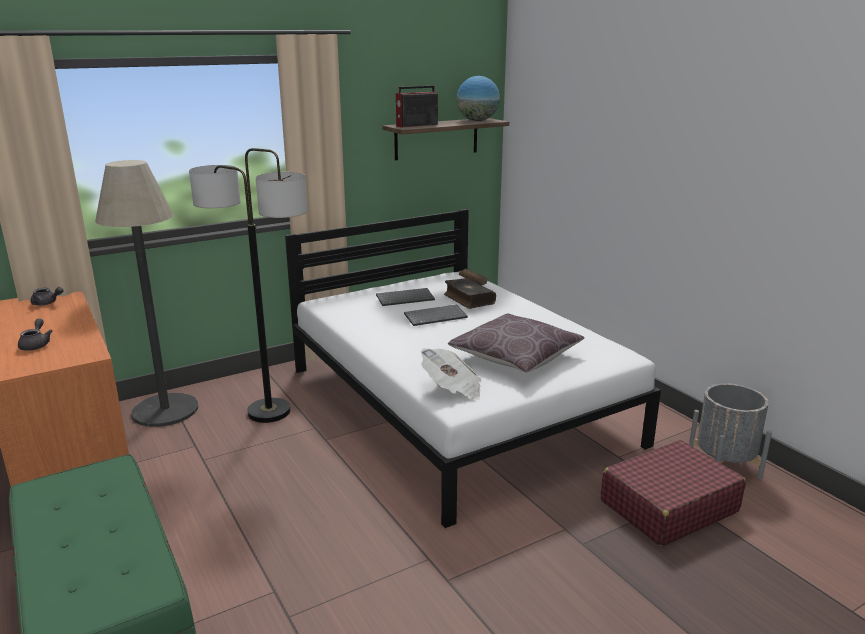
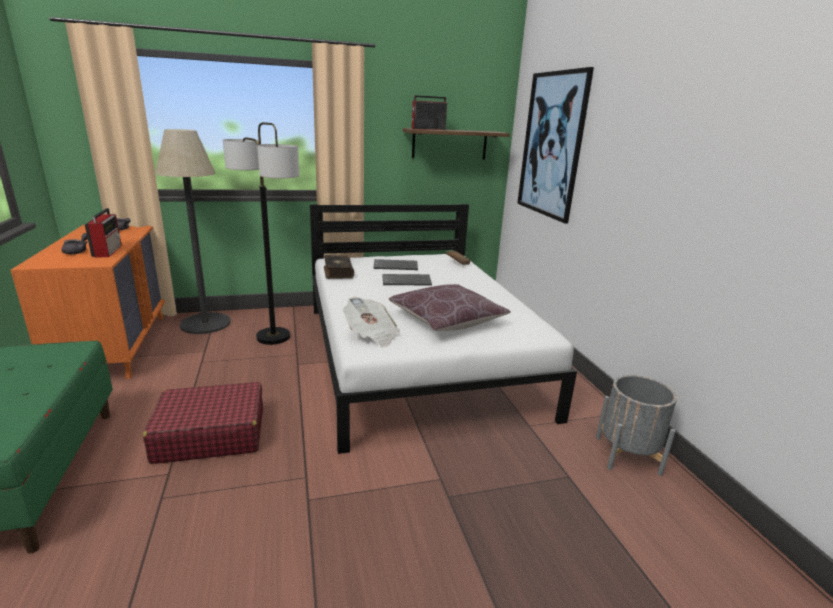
camera: 15 degrees right, 0 degrees up
(75, 337) = (108, 251): none -> radio
(468, 299) = (443, 273): book -> book (337, 272)
(477, 120) = (483, 131): globe -> none
(567, 136) = (551, 145): none -> picture
(668, 506) = (550, 480): red suitcase -> red suitcase (210, 434)

